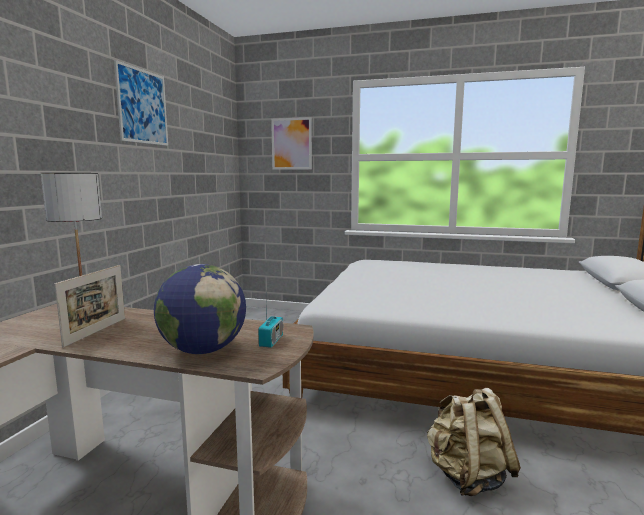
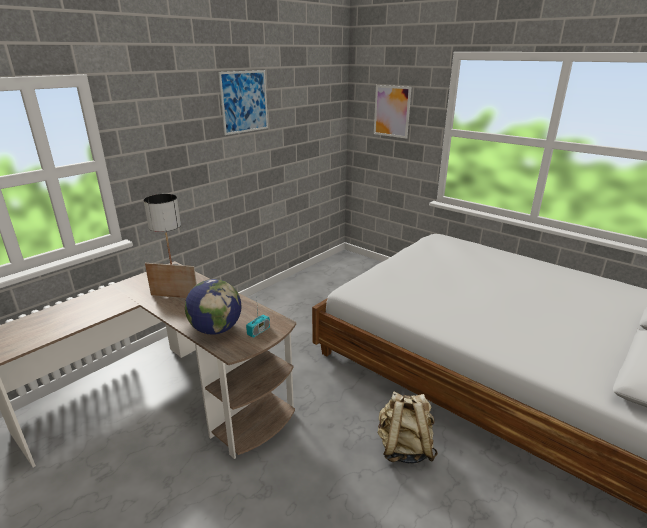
camera: 25 degrees right, 15 degrees up
(96, 331) = (174, 297): picture frame -> picture frame turned 120 degrees counterclockwise

